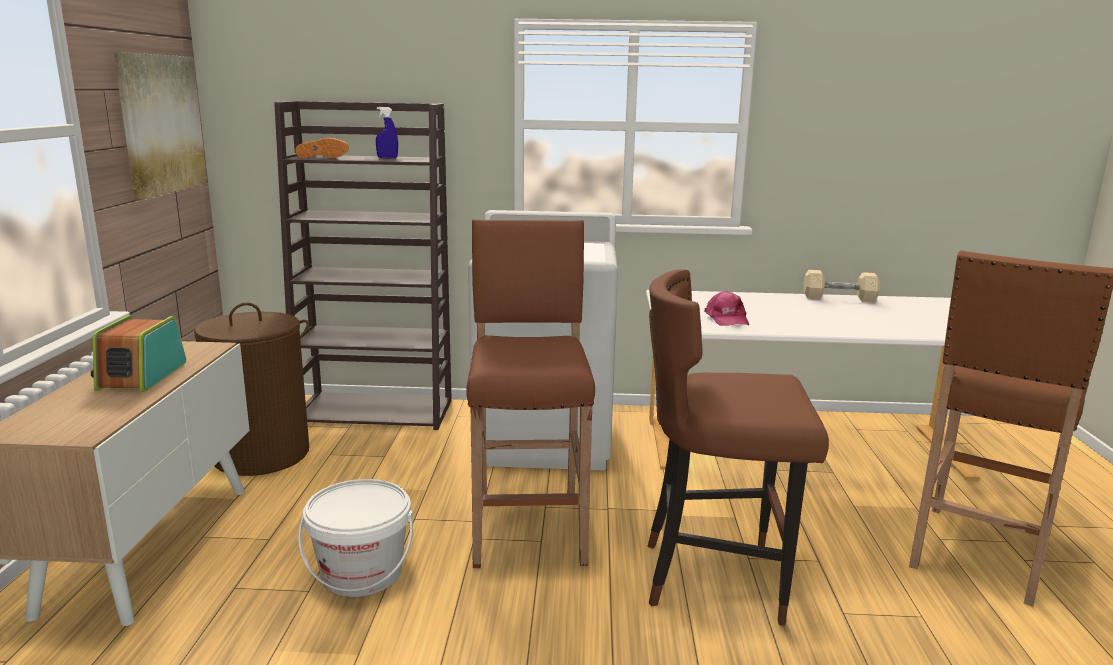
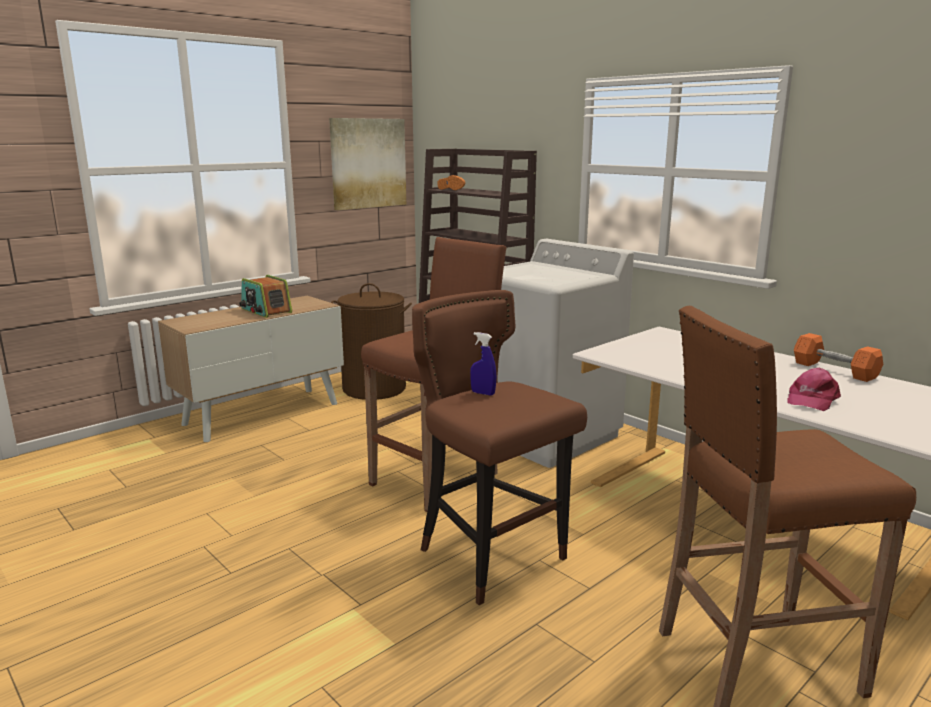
camera: 45 degrees right, 0 degrees up
(141, 376) = (266, 311): radio -> radio turned 90 degrees counterclockwise
(362, 574) = (317, 463): white bucket -> none
(387, 158) = (491, 192): blue spray bottle -> blue spray bottle (483, 393)
(726, 319) = (657, 358): pink cap -> pink cap (811, 399)
(839, 298) = (834, 370): beige dumbbell -> orange dumbbell

